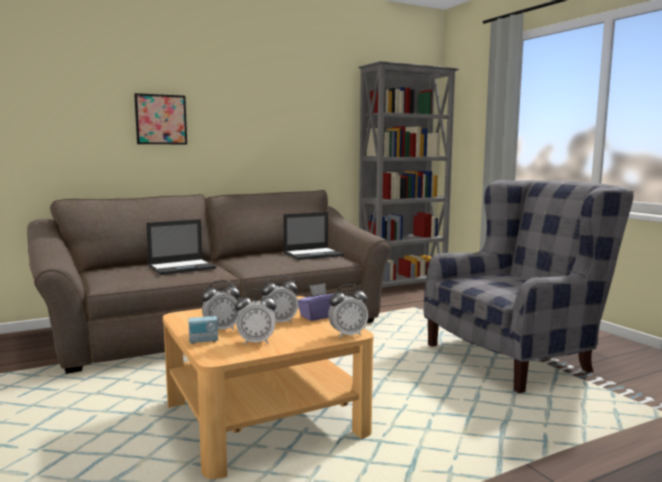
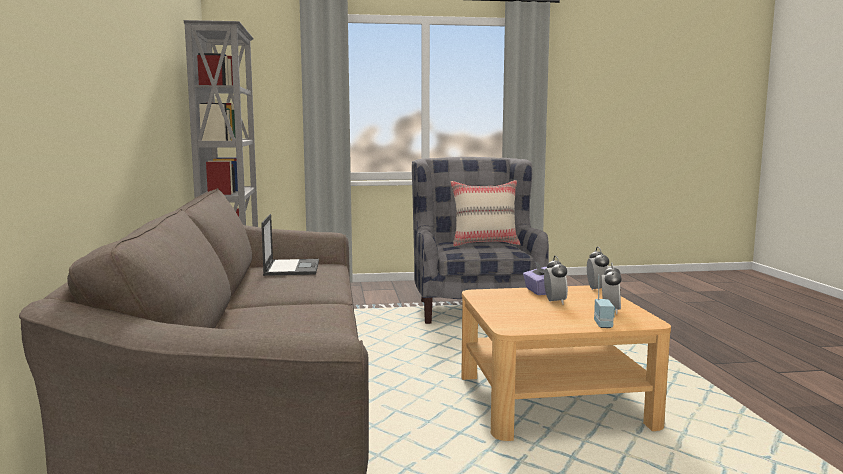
camera: 70 degrees left, 0 degrees up
(161, 119) = (91, 81): picture -> none
(182, 267) = (285, 314): laptop -> none
(221, 329) = (569, 318): alarm clock -> none
(521, 284) = (485, 243): none -> beige pillow

